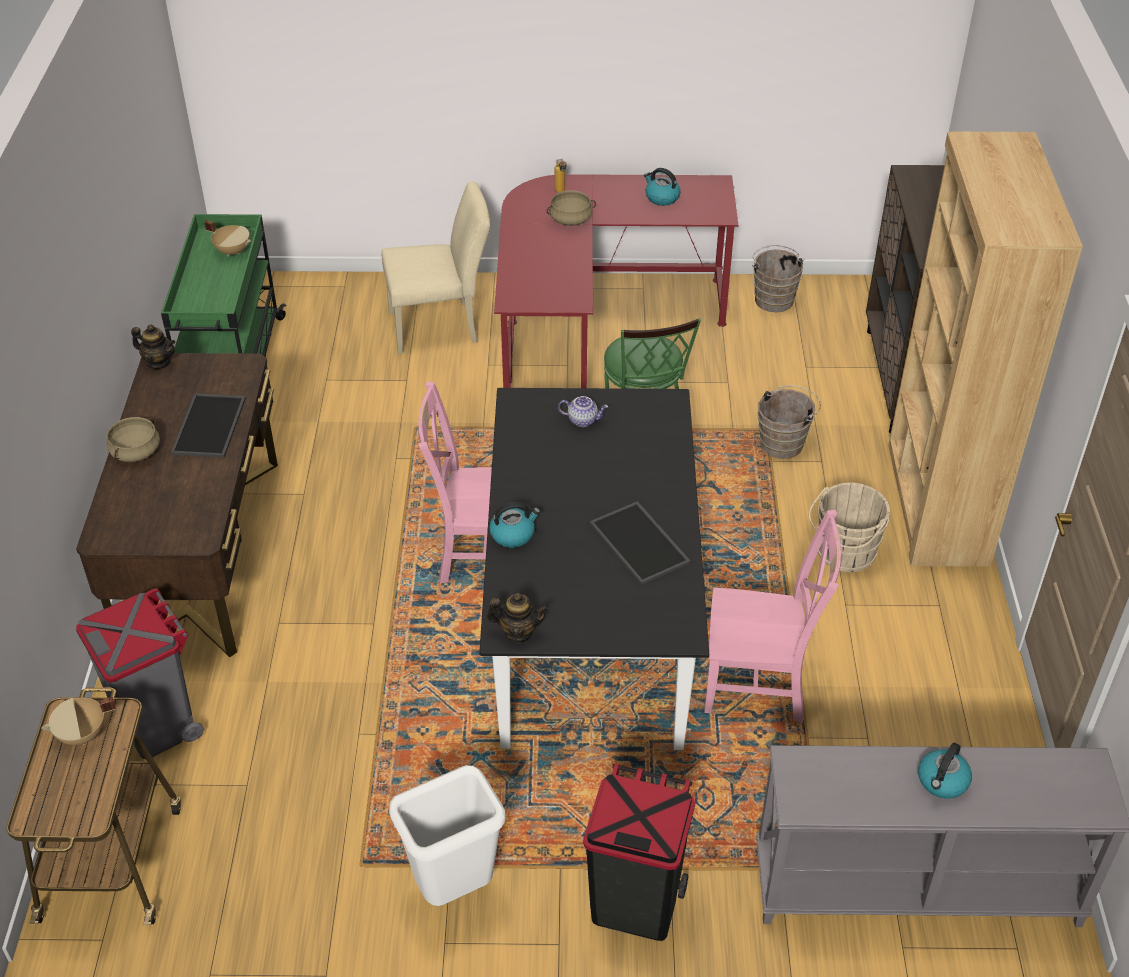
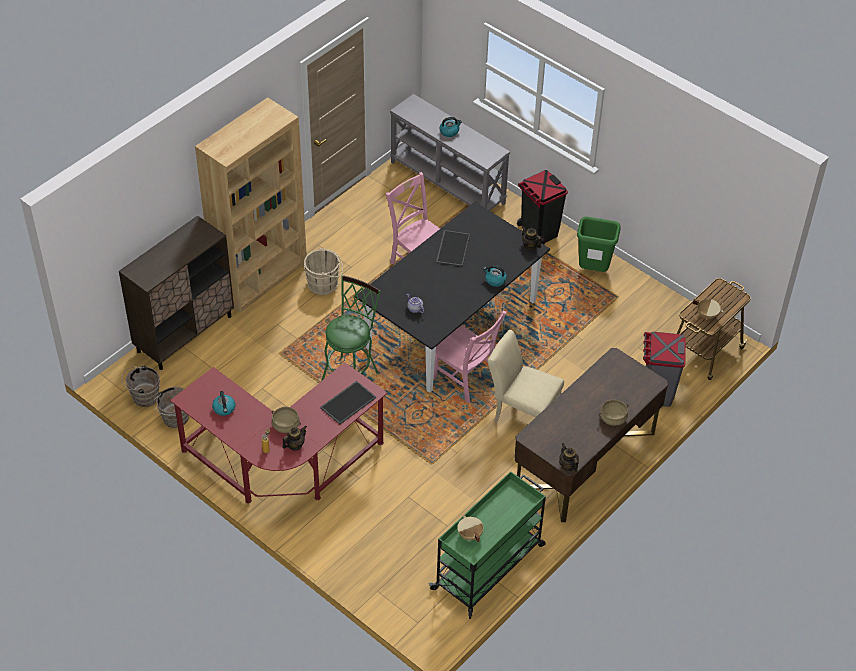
camera: 140 degrees left, 5 degrees up
(210, 426) = (571, 411): tray -> tray (348, 402)
(441, 326) = (355, 521): beige chair -> beige chair (521, 414)
(453, 890) = (593, 271): white trash can -> green trash can
(534, 210) = (295, 445): none -> teapot
(784, 442) = (280, 342): brown bucket -> brown bucket (143, 397)

